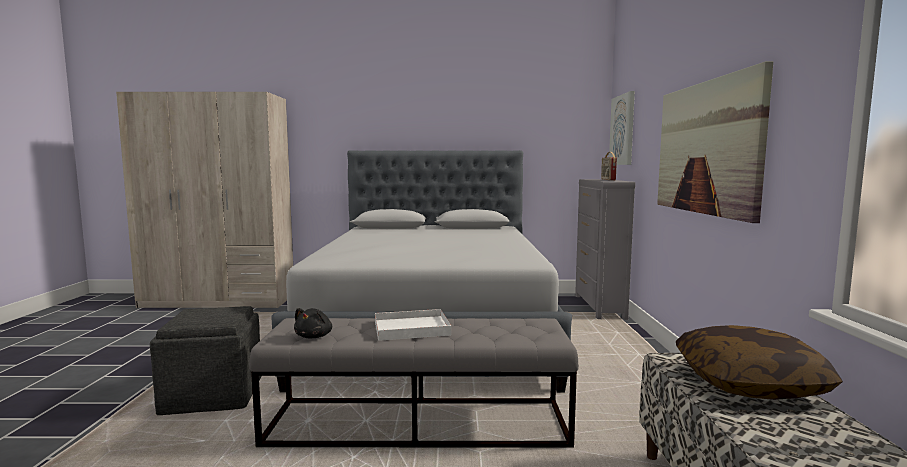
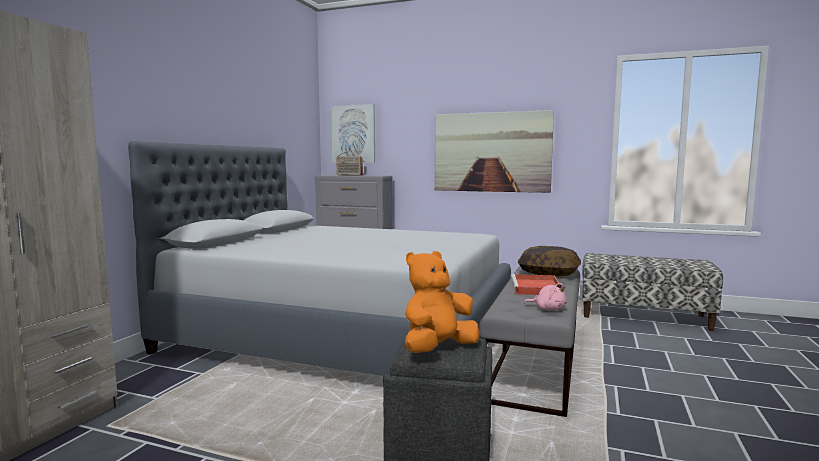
camera: 70 degrees left, 0 degrees up
(206, 314) = (438, 349): none -> orange plush toy
(315, 336) = (548, 309): black plush toy -> pink plush toy
(409, 328) = (536, 288): white tray -> red tray
(749, 383) = (623, 259): pillow -> pillow (548, 273)

